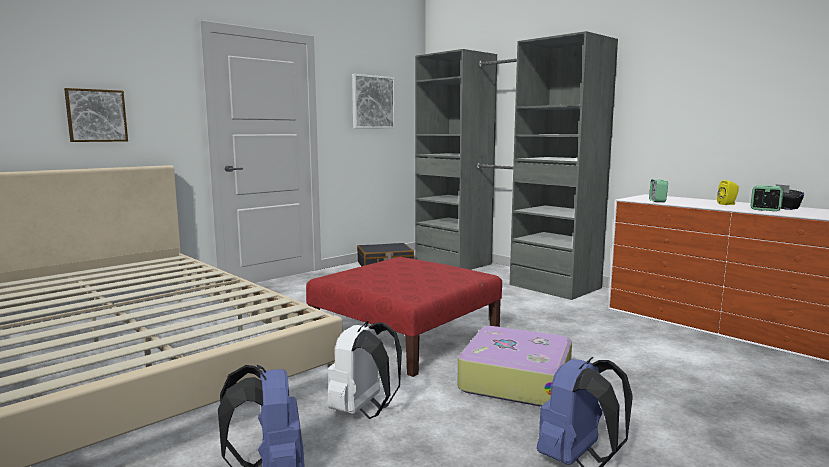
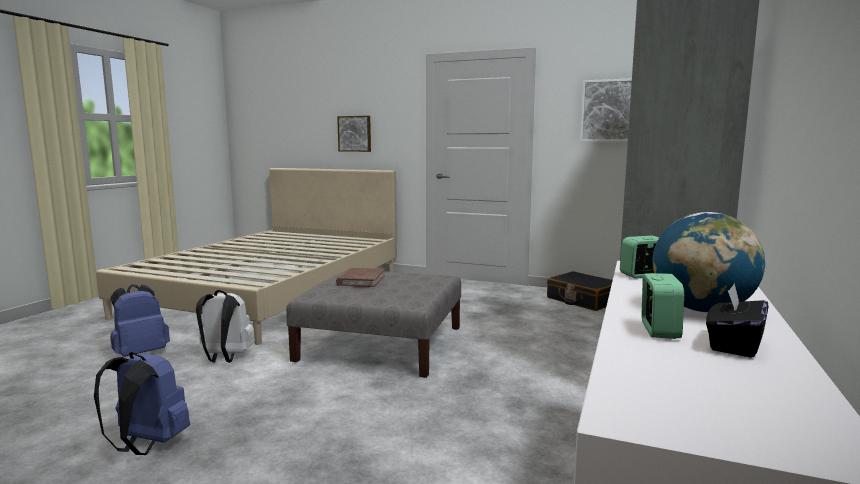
camera: 65 degrees right, 0 degrees up
(382, 277) = (361, 280): none -> brown book
(405, 336) = (380, 344): red ottoman -> grey ottoman
(515, 379) = (306, 401): suitcase -> none
(728, 204) = (702, 310): yellow speaker -> globe

